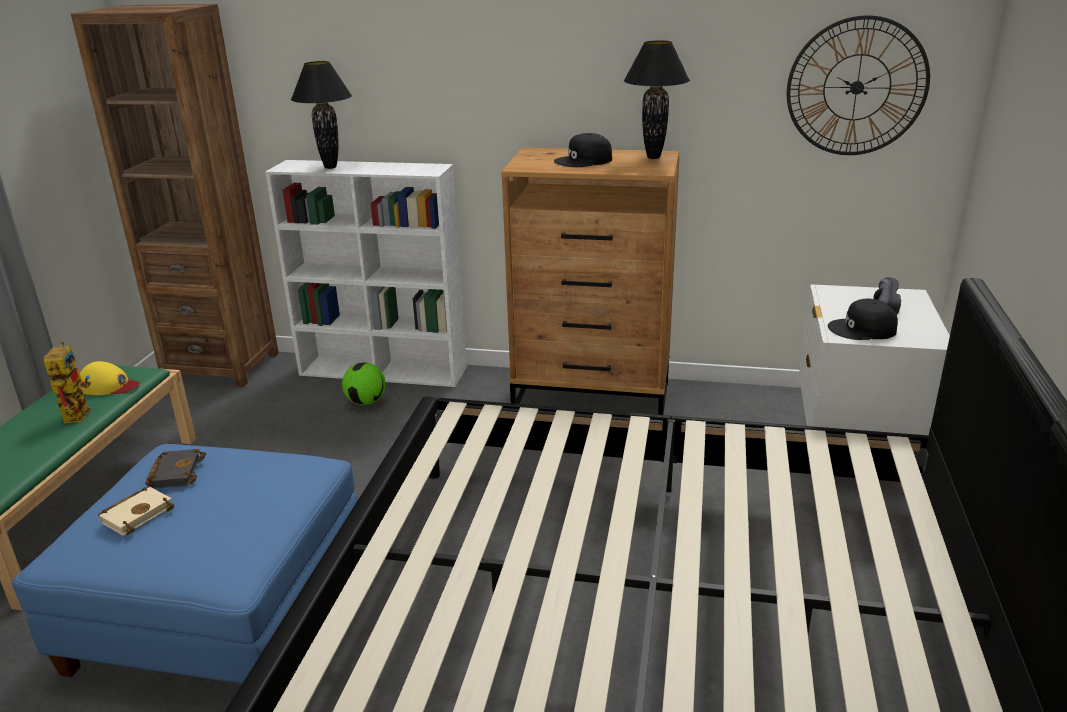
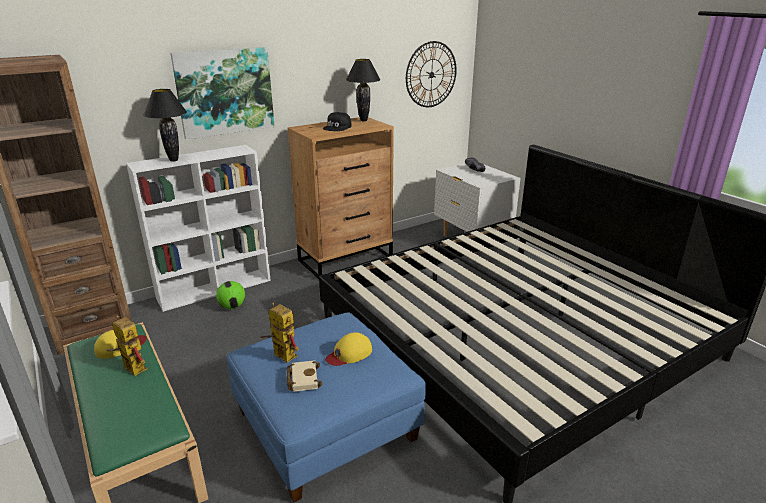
camera: 45 degrees left, 0 degrees up
(175, 472) = (280, 354): black book -> toy robot
(228, 514) = (349, 353): none -> yellow cap
(427, 76) = (225, 92): none -> picture
(862, 329) = (483, 180): black cap -> none

